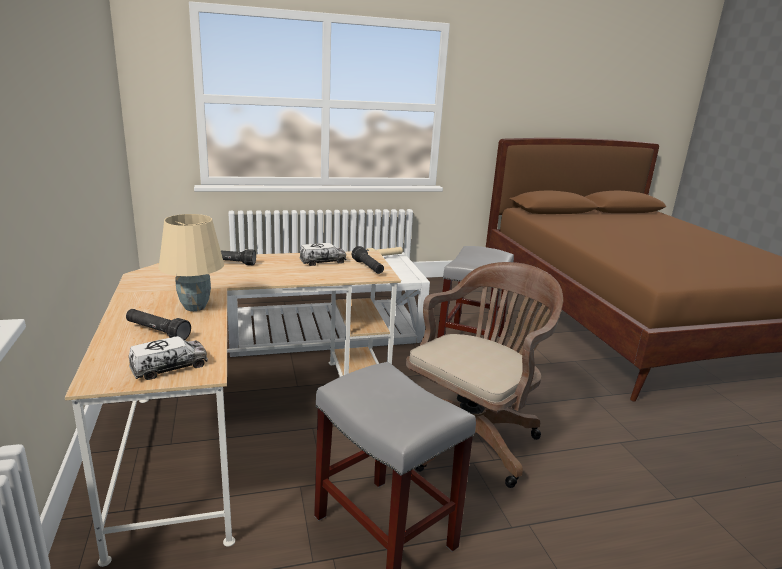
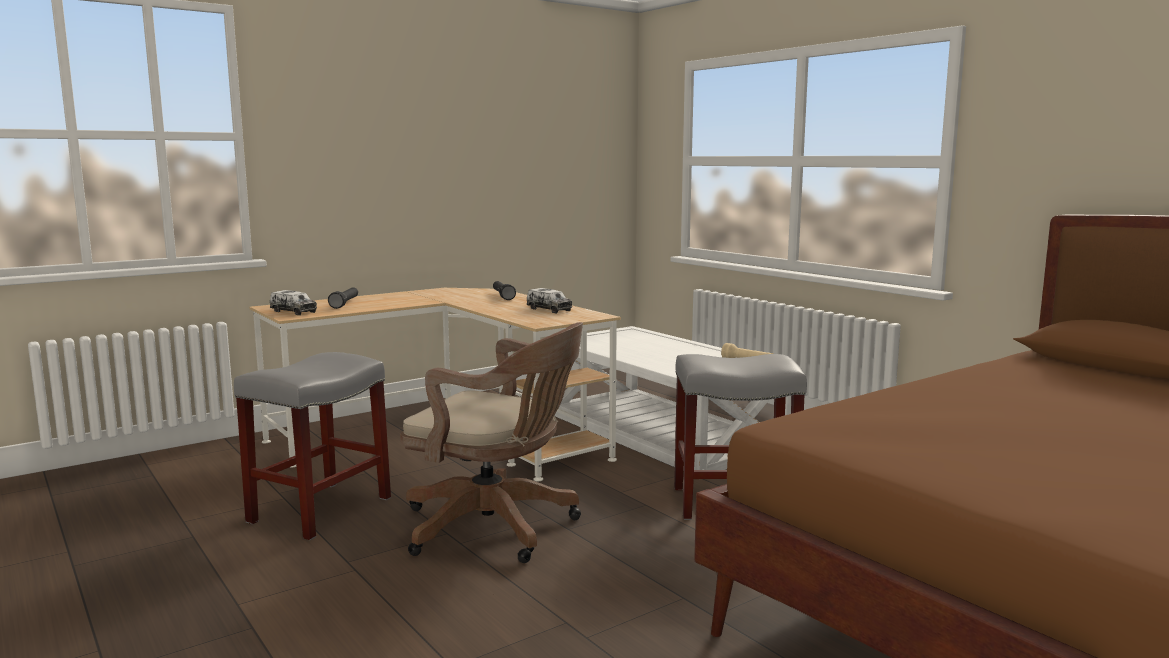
camera: 70 degrees right, 10 degrees down
(194, 307) = (395, 303): beige table lamp -> none
(368, 268) = (554, 319): black flashlight -> none

